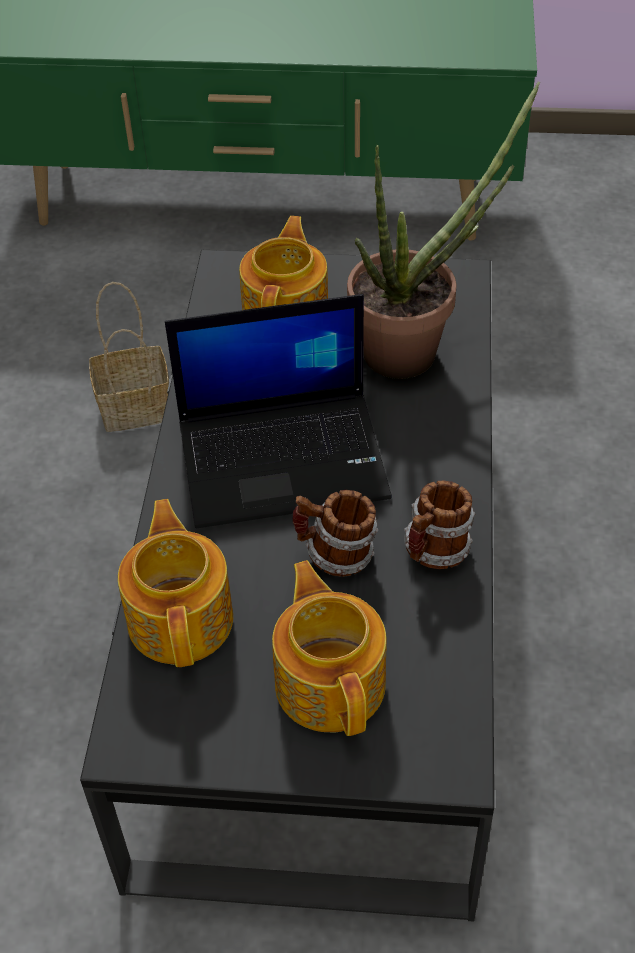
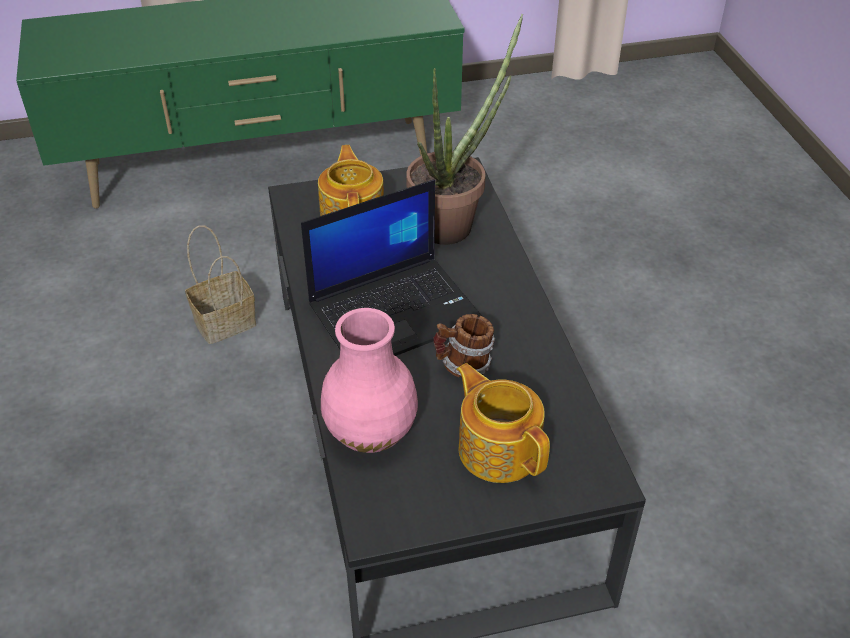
camera: 20 degrees left, 5 degrees down
(182, 617) = (372, 433): teapot -> pink vase
(435, 552) = (530, 349): mug -> none

